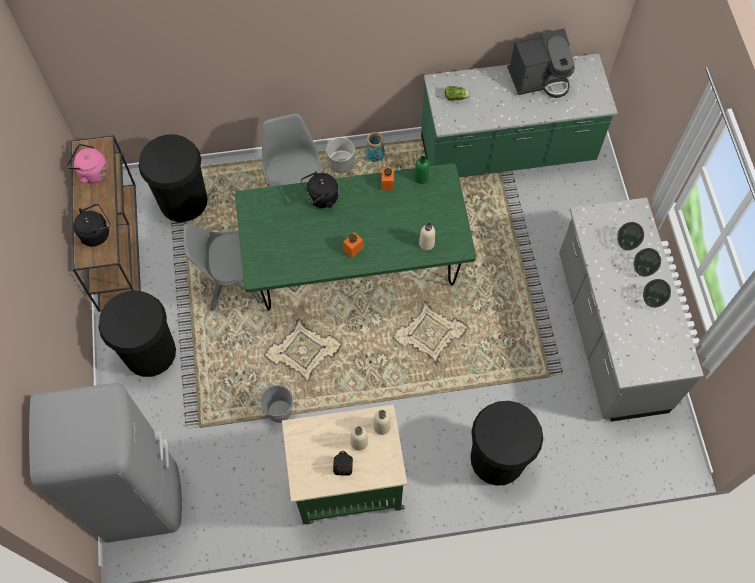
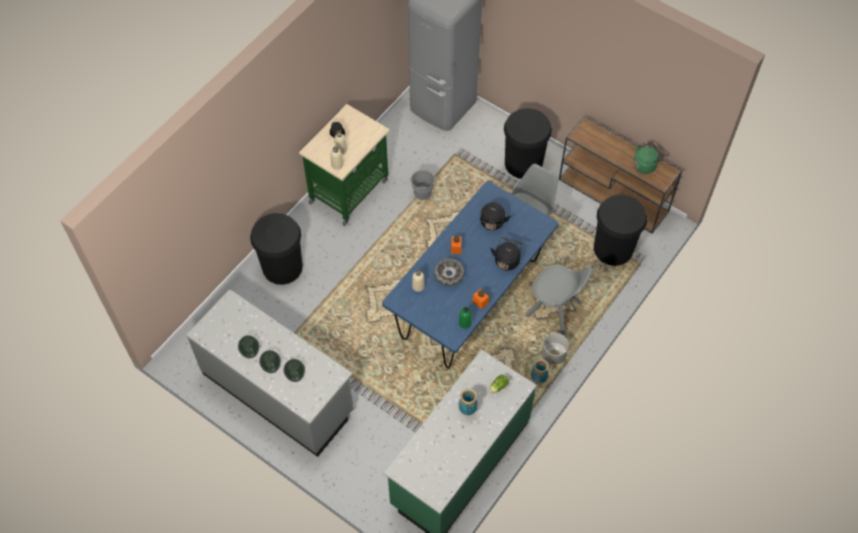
camera: 135 degrees right, 5 degrees down
(92, 172) = (645, 165): pink kettle -> green kettle
(97, 233) = (597, 140): black kettle -> black kettle (492, 223)
(355, 269) = (469, 298): green dining table -> blue dining table
(387, 230) = (449, 274): none -> bowl
(500, 101) = (467, 409): none -> vase
(539, 79) = (459, 451): coffee machine -> none

